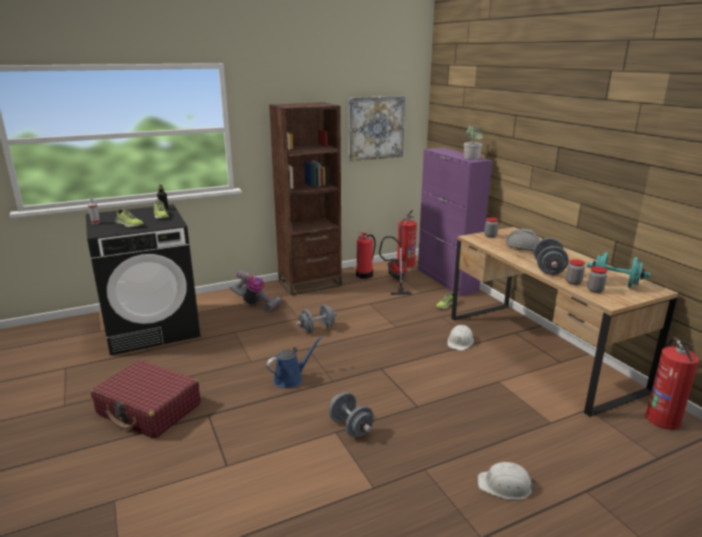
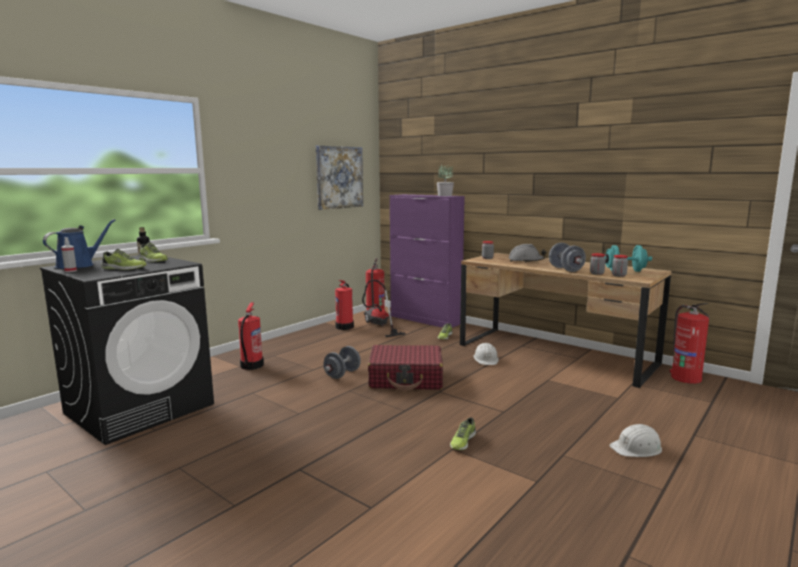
camera: 25 degrees left, 10 degrees down
(149, 409) = (218, 483): red suitcase -> red suitcase (406, 378)
(255, 304) = (251, 366): vacuum cleaner -> fire extinguisher
(290, 379) = (359, 418): blue watering can -> blue watering can (78, 265)
(310, 283) = (295, 341): brown bookcase -> none
(350, 427) = (462, 441): grey dumbbell -> shoe

